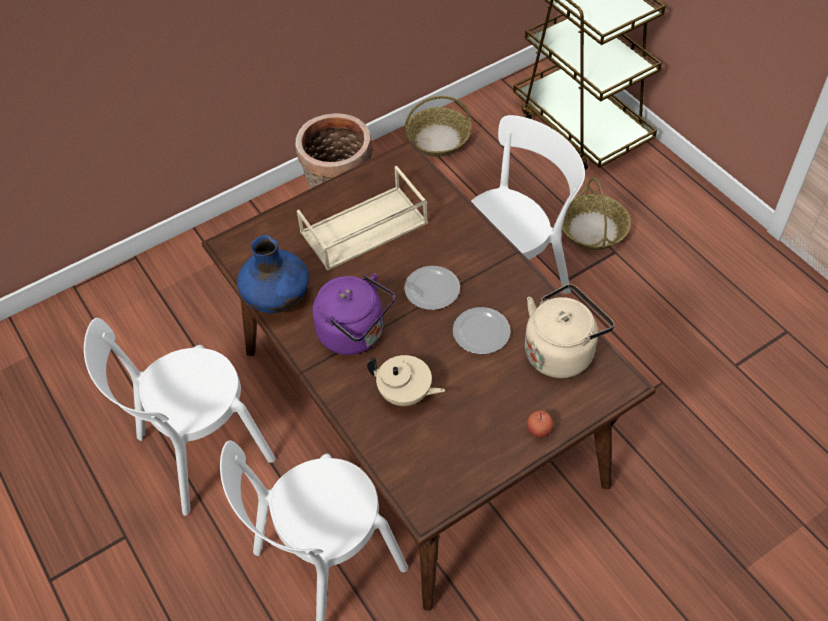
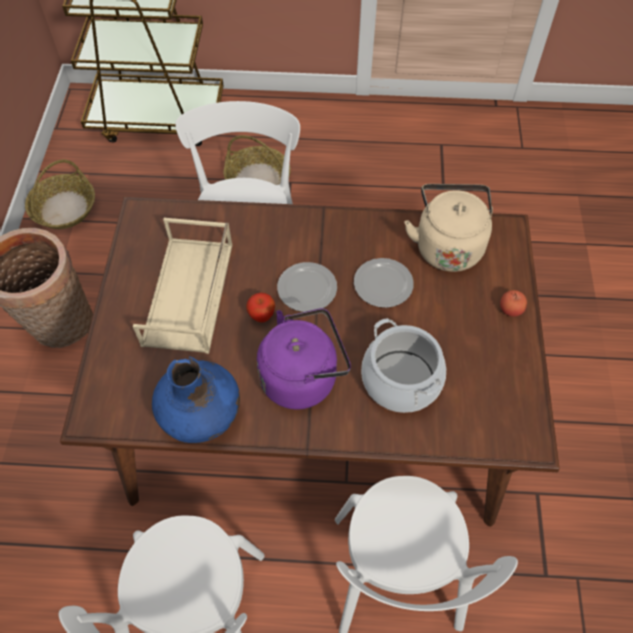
camera: 55 degrees left, 5 degrees up
(383, 279) = (262, 316): none -> apple
(405, 394) = (401, 380): beige teapot -> cooking pot

